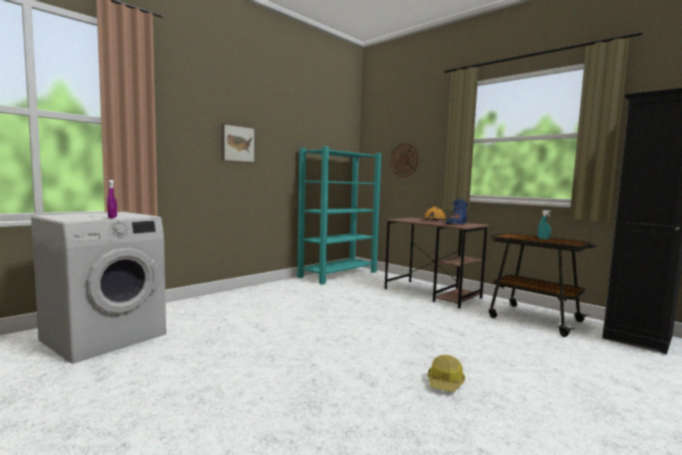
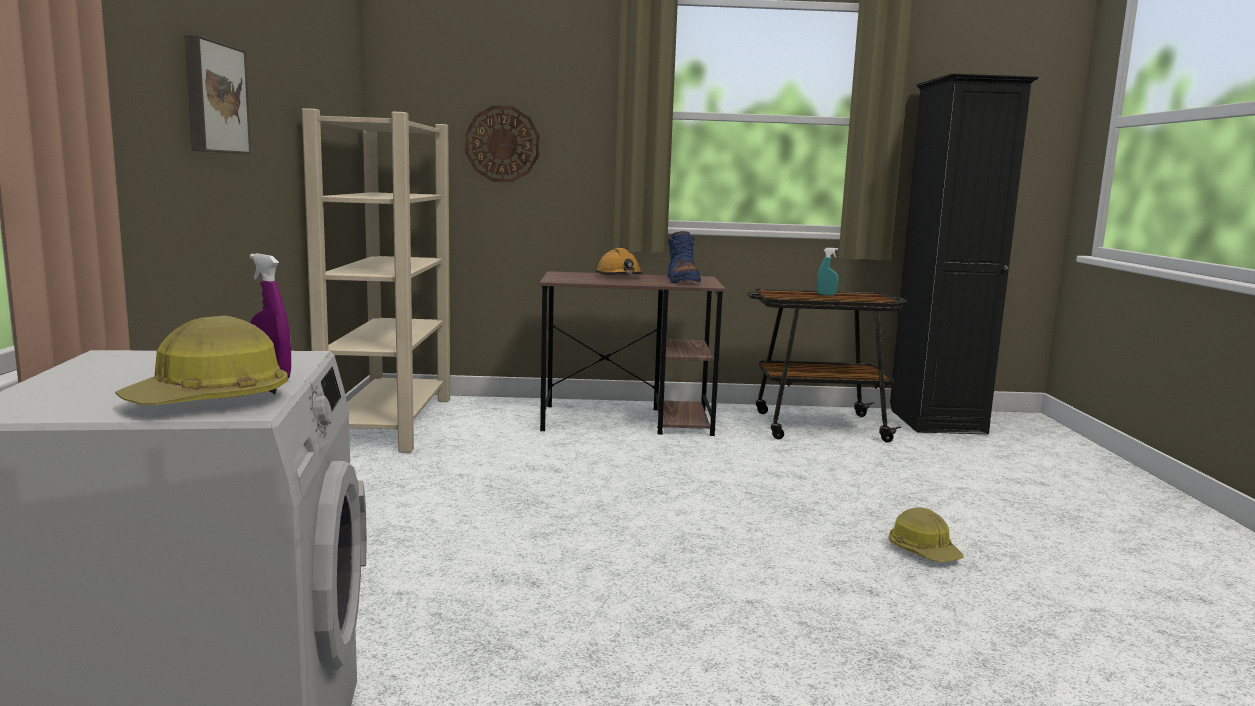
camera: 45 degrees left, 5 degrees up
(78, 218) = (211, 401): none -> hard hat
(338, 274) = (389, 422): turquoise bookcase -> beige bookcase

